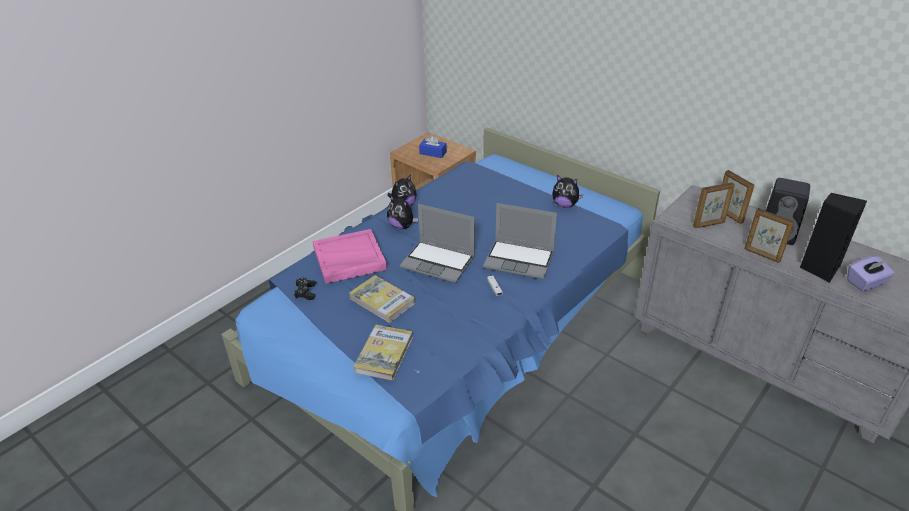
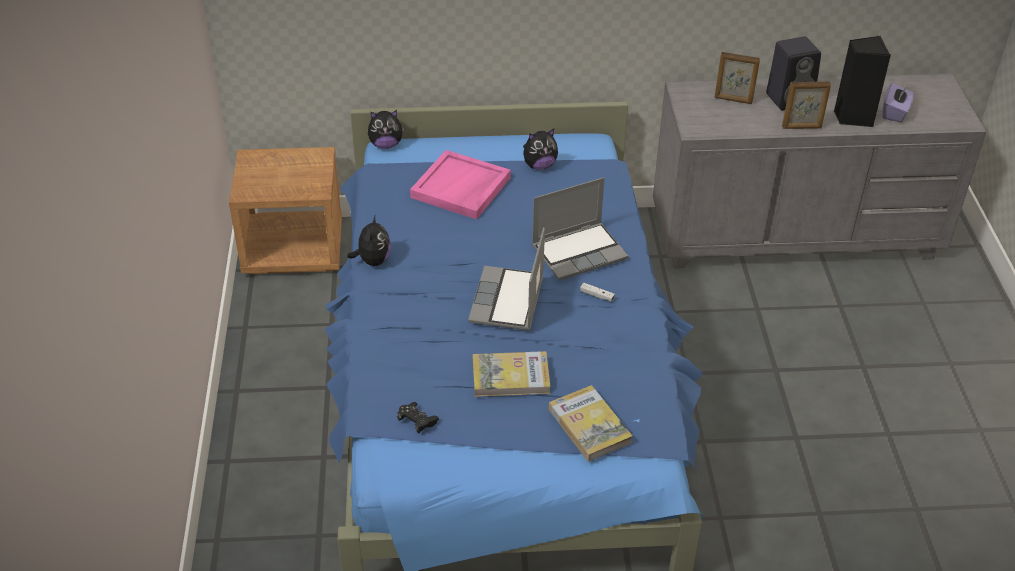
camera: 45 degrees left, 5 degrees up
(349, 259) = (408, 356): pink tray -> pink tray (461, 188)
(402, 226) = (407, 285): plush toy -> plush toy (386, 145)
(433, 153) = (287, 176): blue tissue box -> none
(439, 262) = (508, 301): laptop -> laptop turned 120 degrees clockwise
(709, 224) = (729, 118): picture frame -> none

